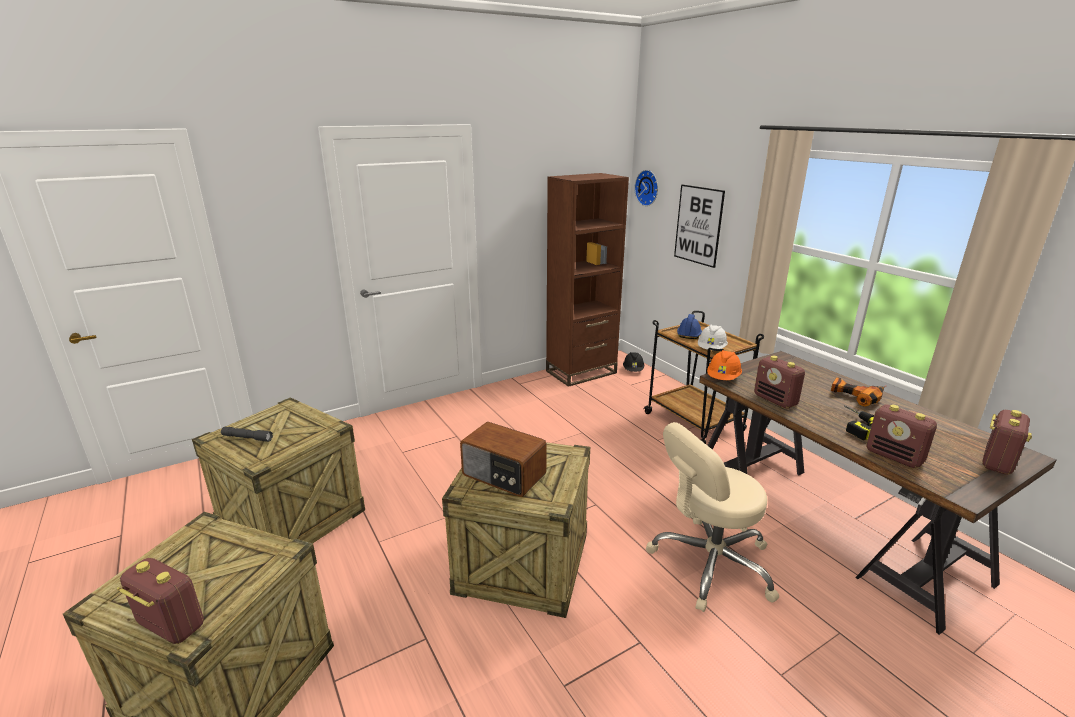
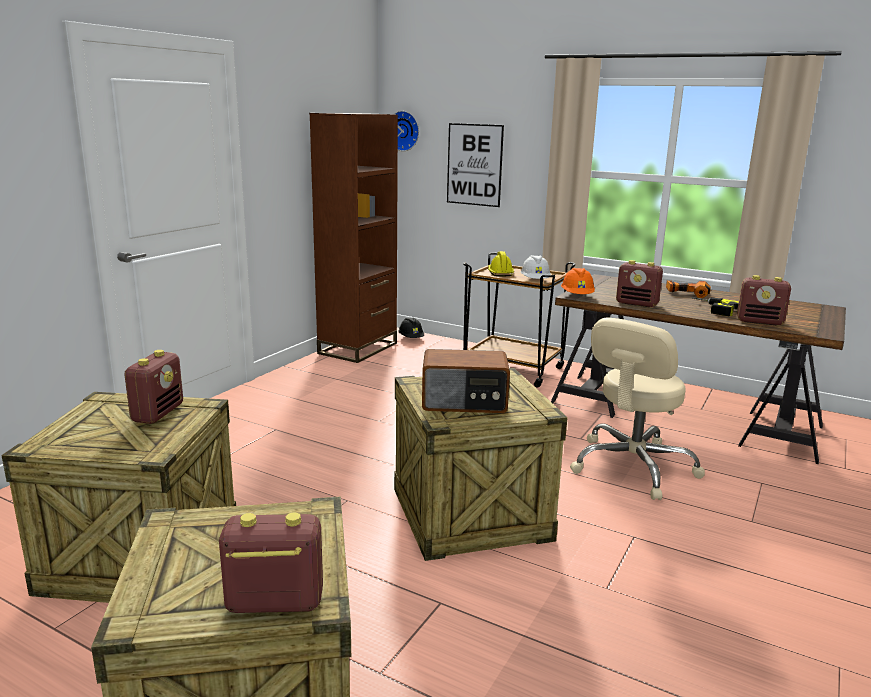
camera: 30 degrees left, 5 degrees down
(247, 438) = (94, 436): grey flashlight -> none
(689, 334) = (499, 273): blue hard hat -> yellow hard hat
(997, 462) = (819, 314): radio -> radio (158, 413)

